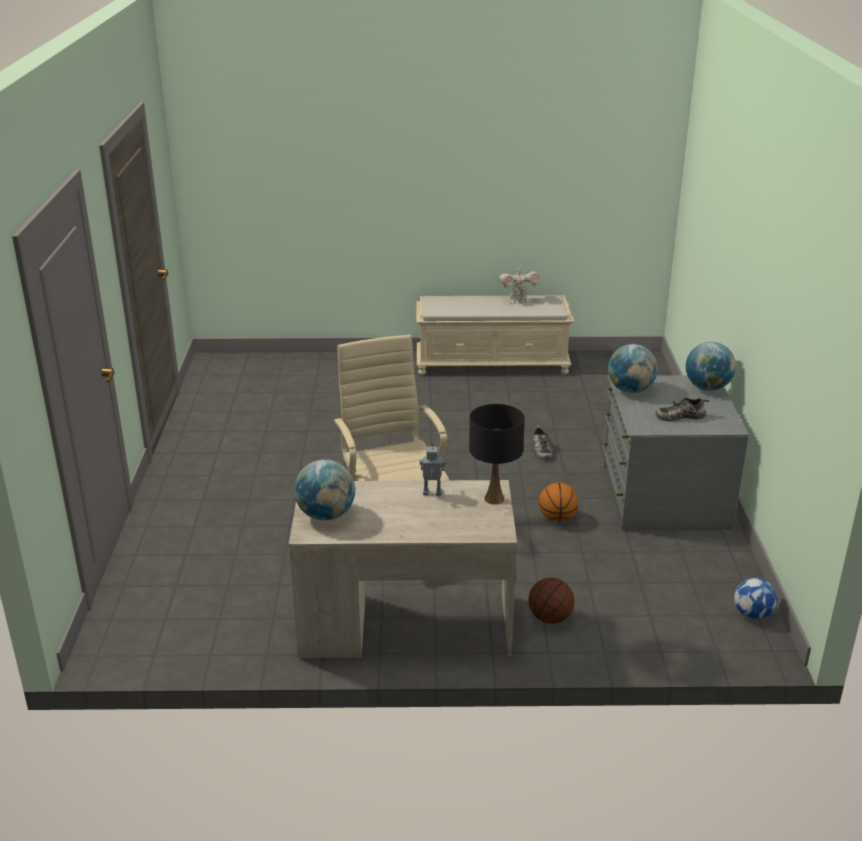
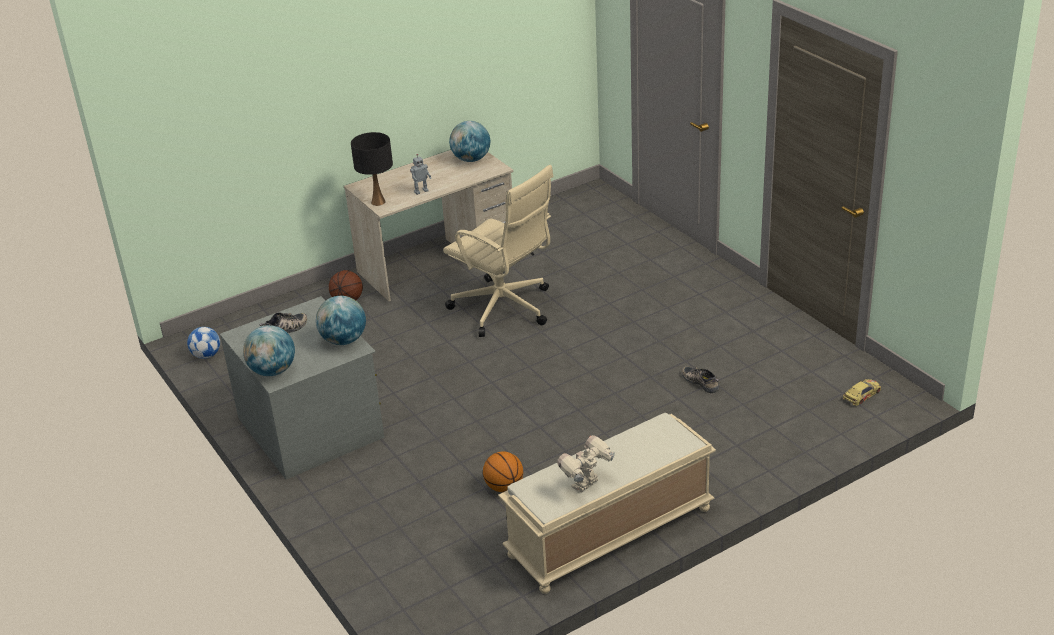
camera: 150 degrees right, 5 degrees up
(232, 370) = (862, 395): none -> toy car
(540, 449) = (455, 431): shoe -> shoe (701, 382)
(557, 518) = (391, 370): basketball -> basketball (504, 487)

